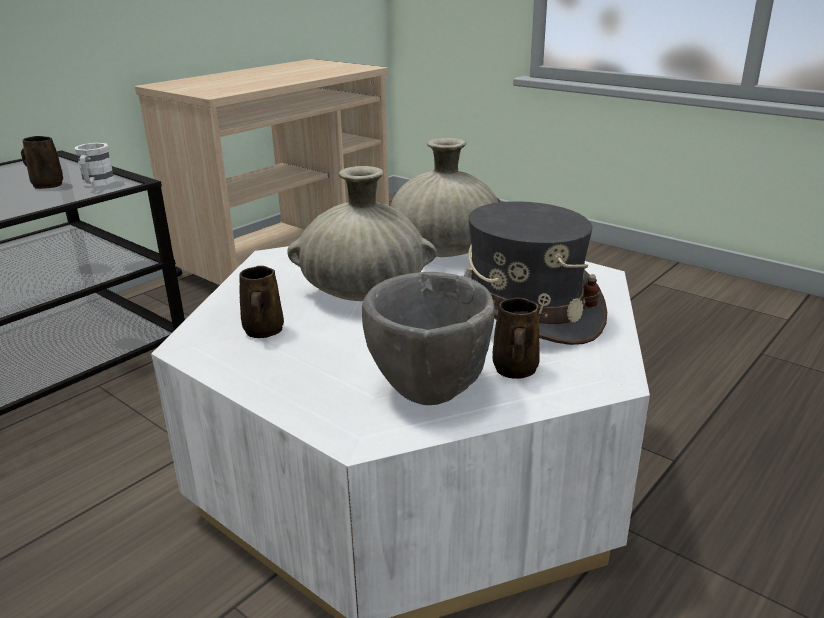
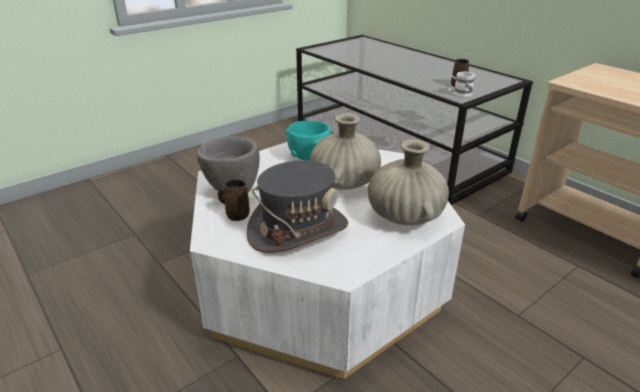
camera: 100 degrees right, 5 degrees up
(263, 331) = (309, 157): brown mug -> turquoise bowl

